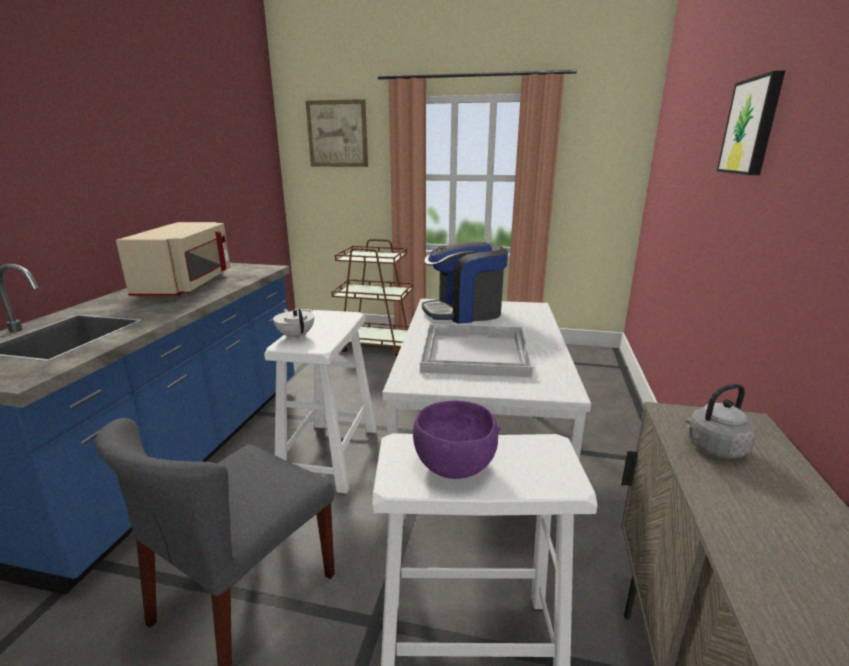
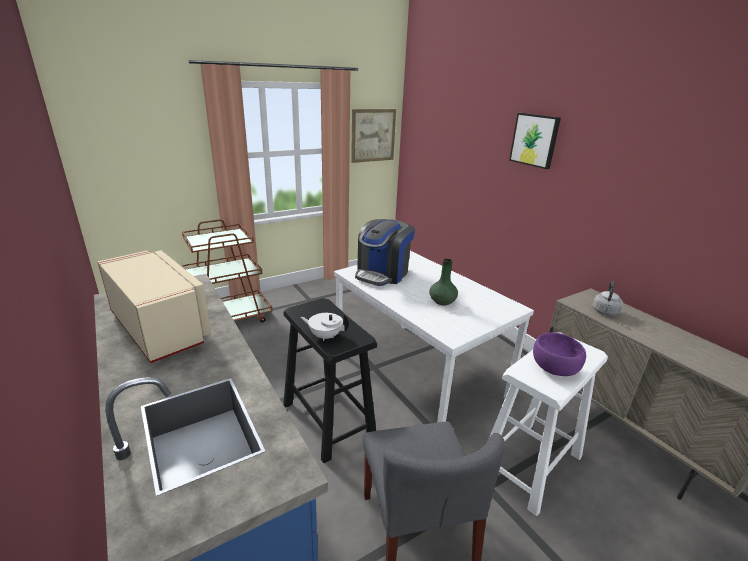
camera: 45 degrees left, 5 degrees up
(330, 454) = (328, 419): white stool -> black stool
(337, 134) = (138, 116): picture -> picture (373, 135)
(473, 352) = (442, 301): white tray -> green vase

